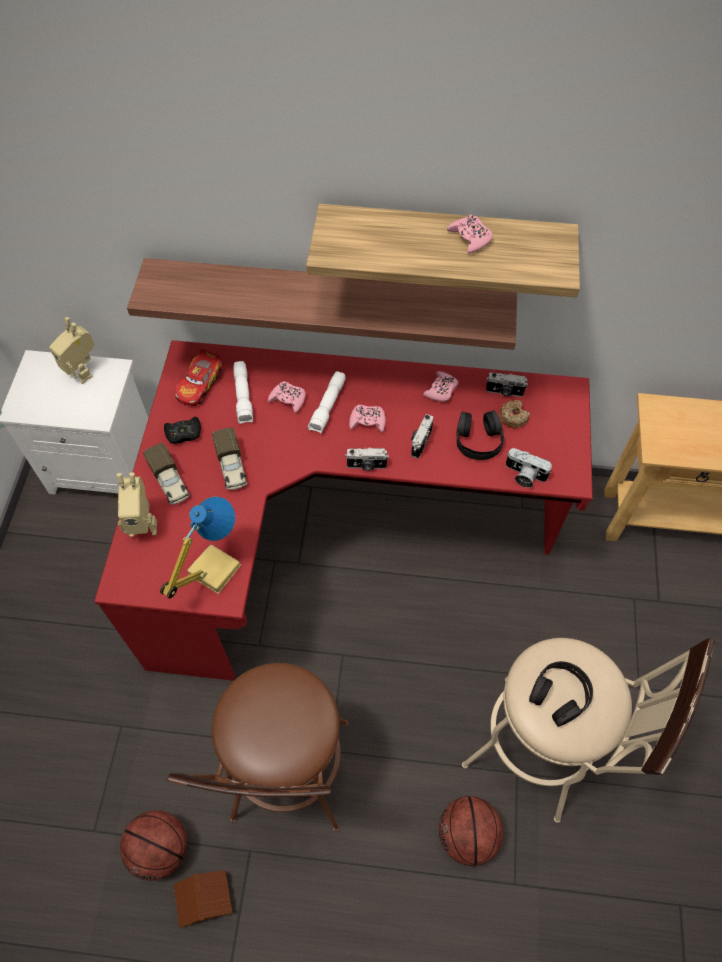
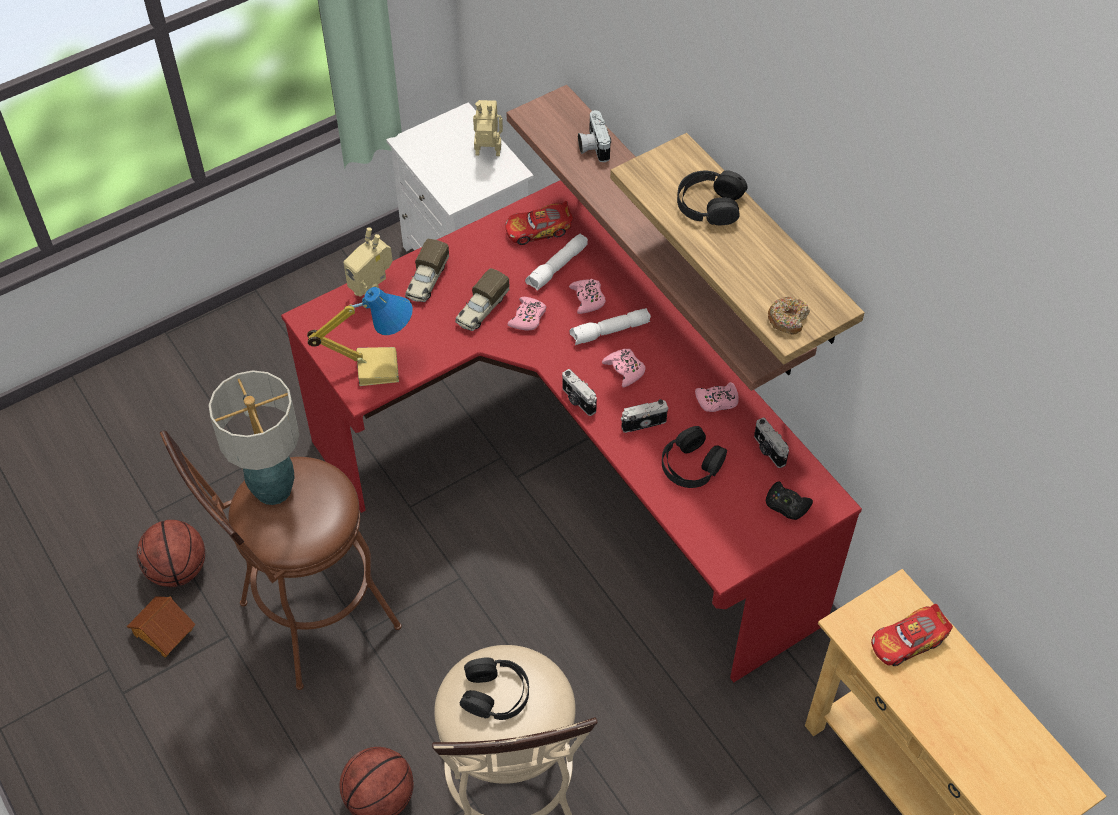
camera: 50 degrees right, 5 degrees down
(84, 371) = (487, 154): toy robot -> toy robot turned 90 degrees clockwise
(183, 433) = (480, 255): black game controller -> black game controller (786, 505)
(247, 726) = (272, 489): none -> table lamp
(400, 235) = (709, 204): none -> black headphones
(470, 238) = (759, 250): pink game controller -> pink game controller (528, 318)
(513, 417) = (746, 475): donut -> donut (788, 319)
(524, 475) = (689, 524): camera -> camera (592, 146)
(692, 428) = (907, 641): none -> toy car

